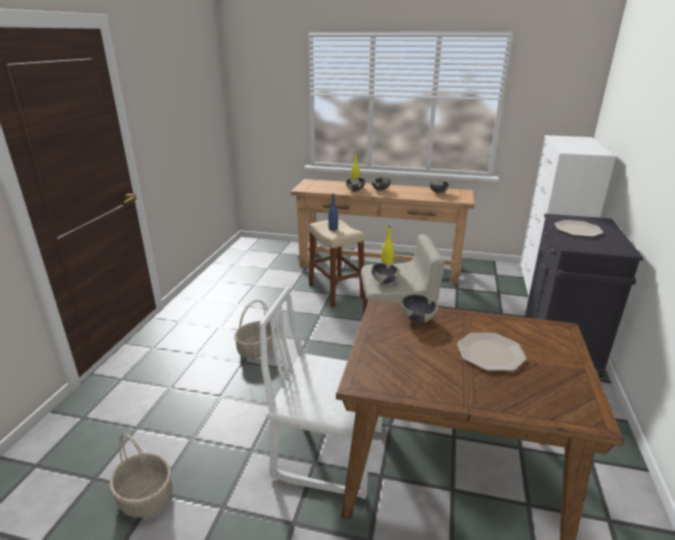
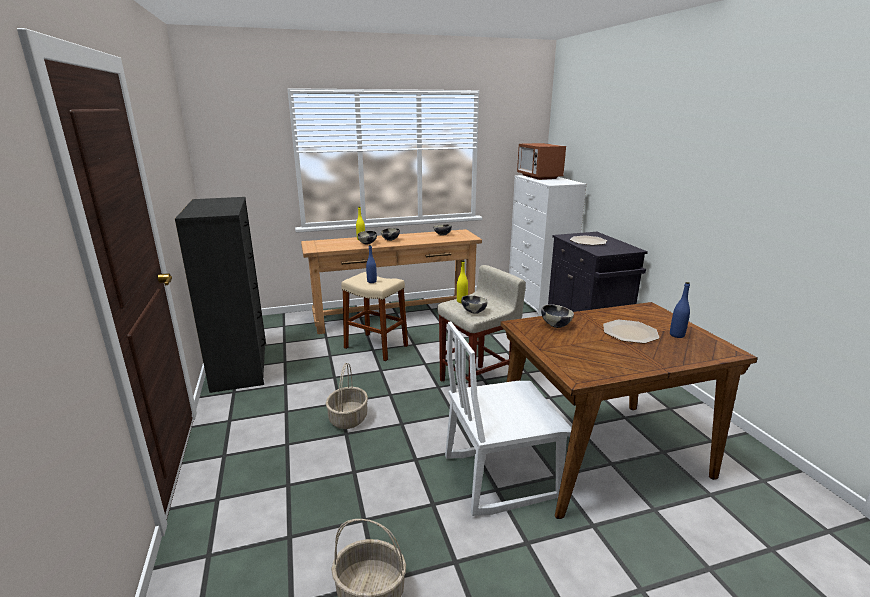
camera: 30 degrees left, 5 degrees down
(222, 279) = (240, 365): none -> black dresser
(547, 374) = (677, 335): none -> blue bottle
(570, 140) = (538, 177): none -> microwave

